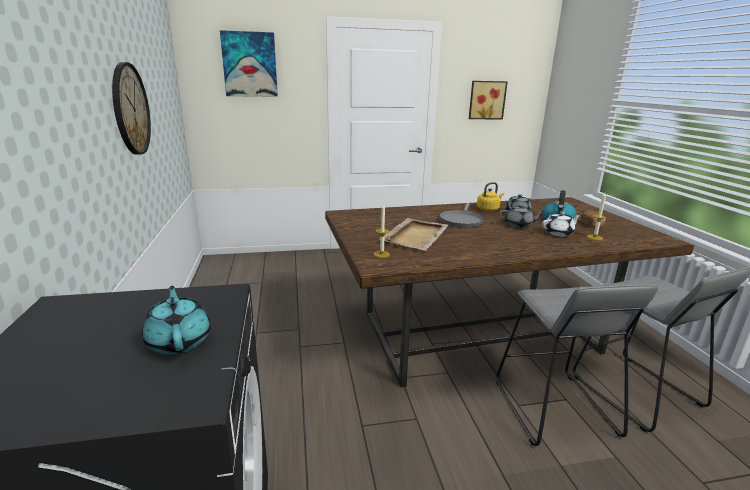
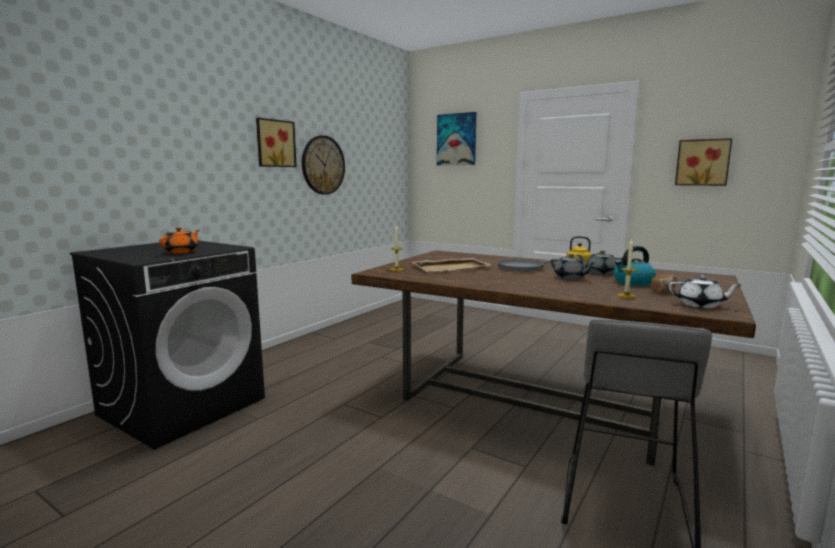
camera: 45 degrees right, 10 degrees down
(86, 82) = (274, 143): none -> picture
(179, 341) = (182, 252): turquoise teapot -> orange teapot
(553, 407) = (499, 464): grey stool -> none
(559, 233) = (593, 287): white teapot -> white teapot (700, 305)

